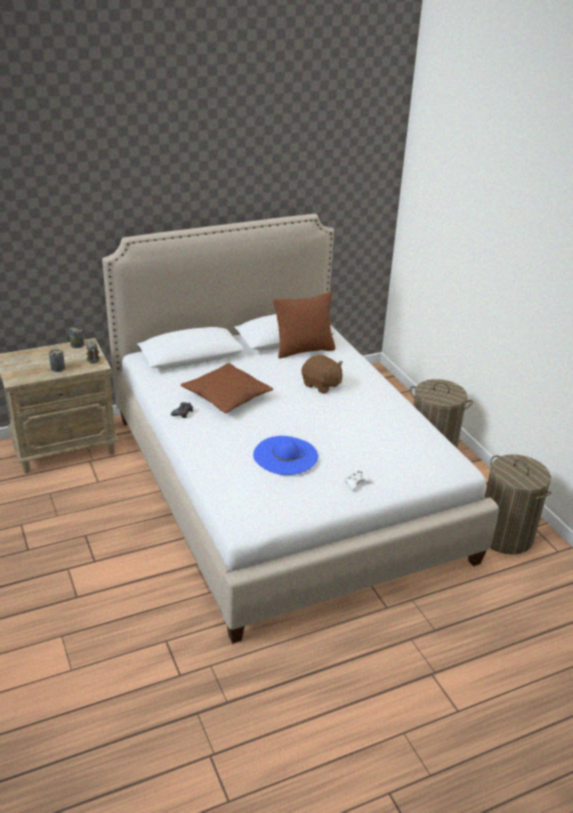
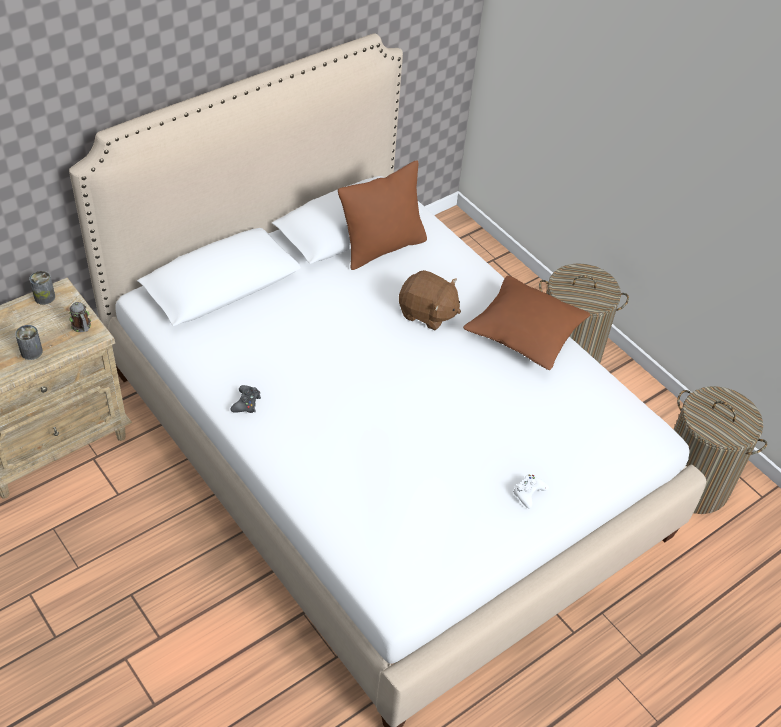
camera: 15 degrees left, 15 degrees up
(226, 397) = (300, 361): brown pillow -> brown pillow (524, 333)
(285, 455) = (419, 461): blue hat -> none

